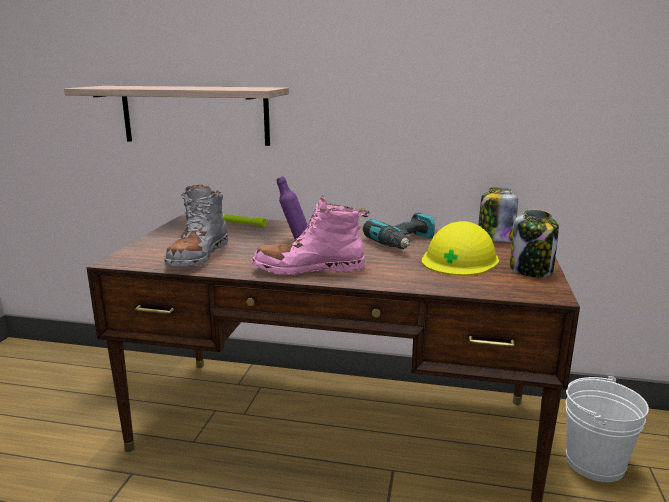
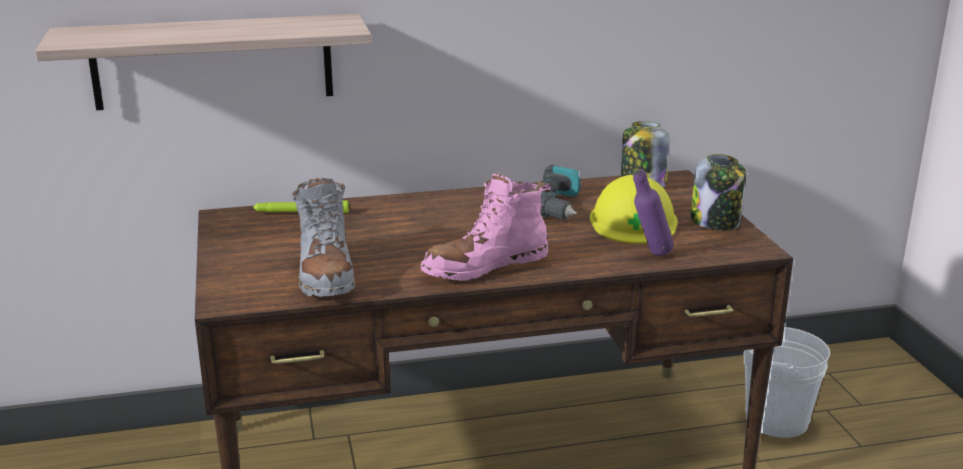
camera: 25 degrees left, 5 degrees up
(294, 240) = (414, 227): purple bottle -> purple bottle (650, 254)

